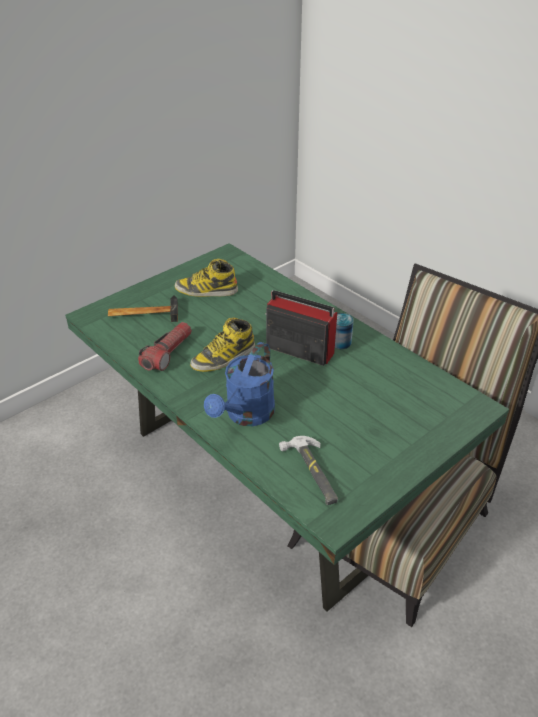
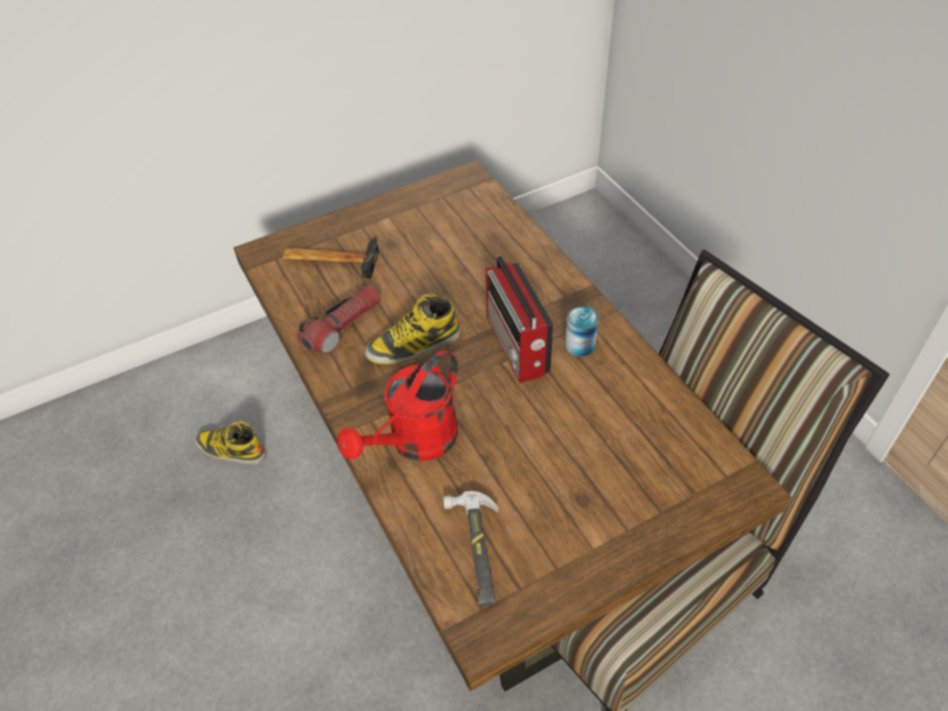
camera: 15 degrees right, 10 degrees up
(206, 290) = (422, 234): boot -> boot (230, 450)
(246, 416) = (415, 443): blue watering can -> red watering can
(270, 481) = (482, 492): green dining table -> brown dining table
(298, 349) = (517, 347): radio -> radio turned 150 degrees counterclockwise

